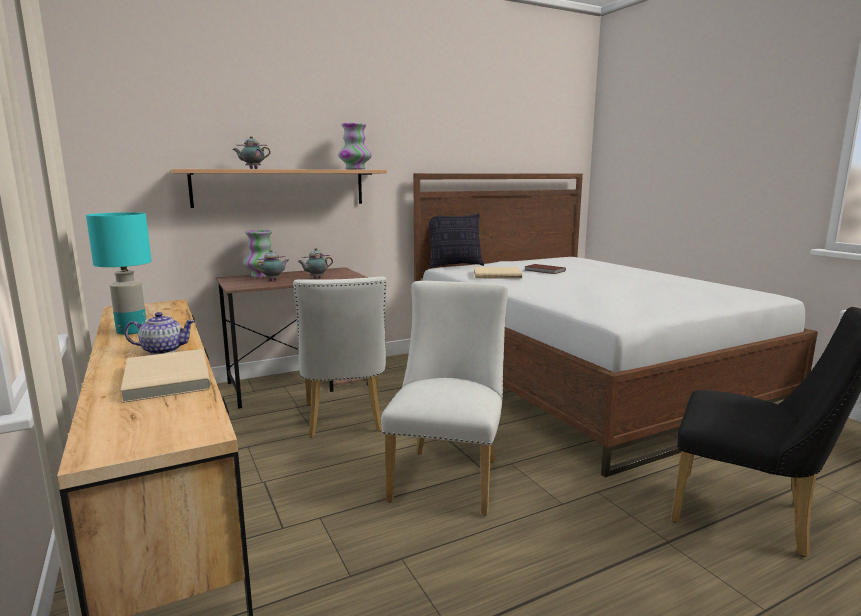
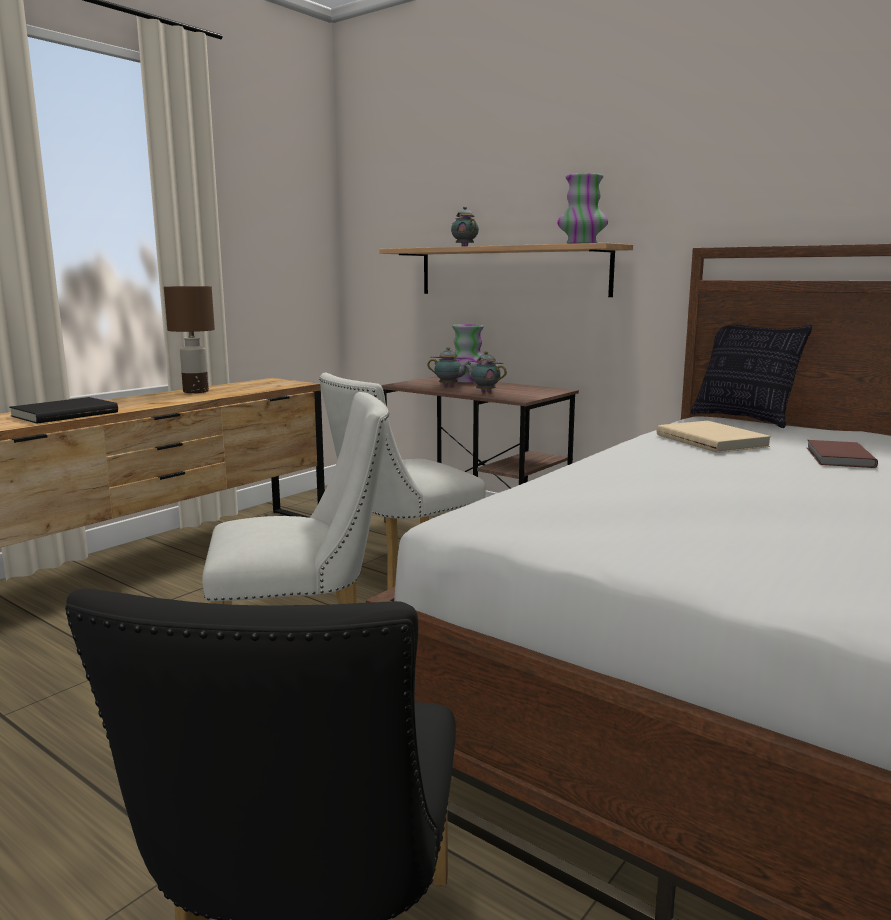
camera: 65 degrees right, 0 degrees up
(132, 331) = (195, 392): turquoise table lamp -> brown table lamp
(162, 350) = (140, 403): teapot -> none
(164, 379) = (64, 414): beige book -> black book

